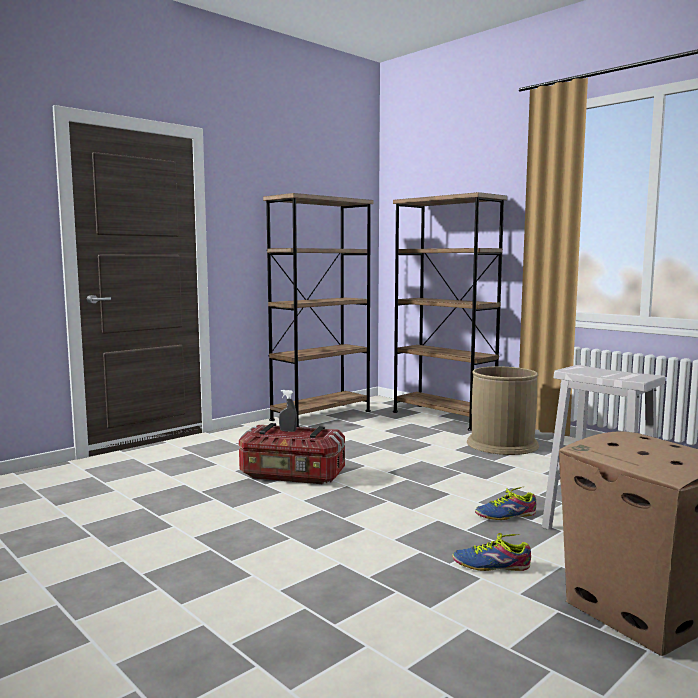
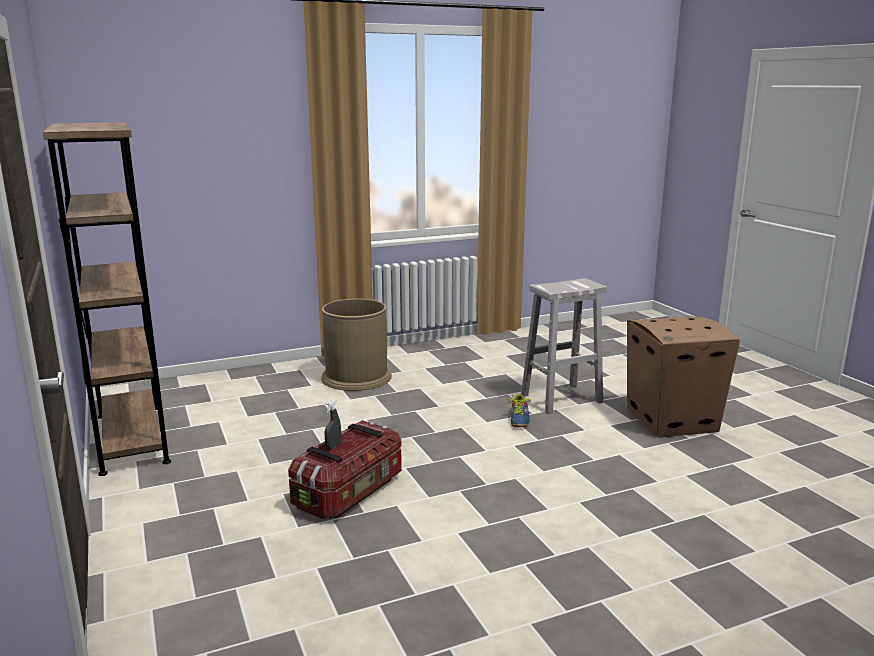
camera: 70 degrees left, 10 degrees up
(443, 417) = (238, 378): brown bookcase -> none
(491, 565) = (602, 446): shoe -> none

